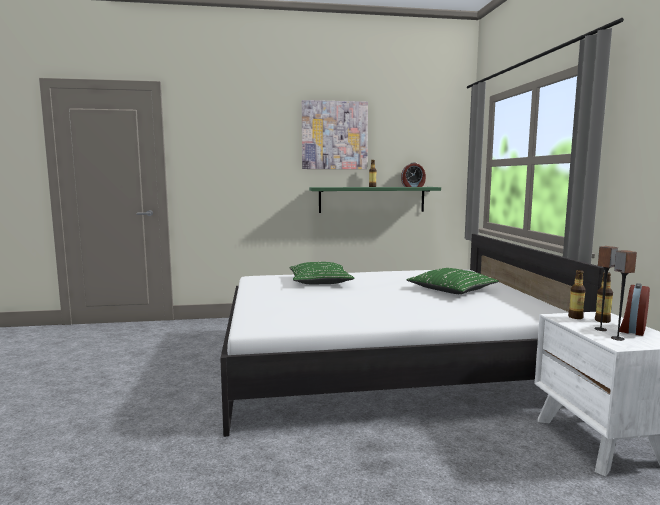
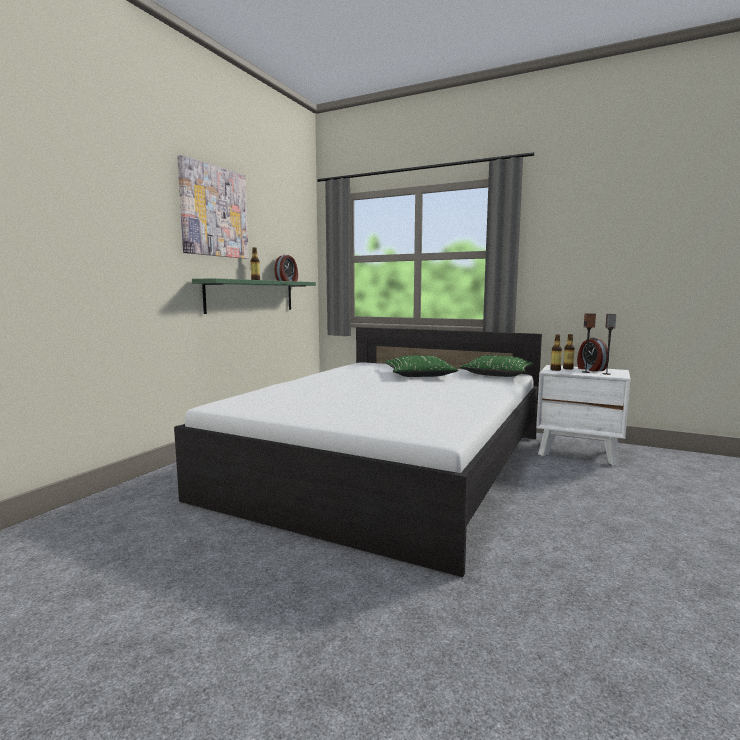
camera: 55 degrees left, 0 degrees up
(320, 281) = (304, 392): green pillow -> green pillow (497, 374)

